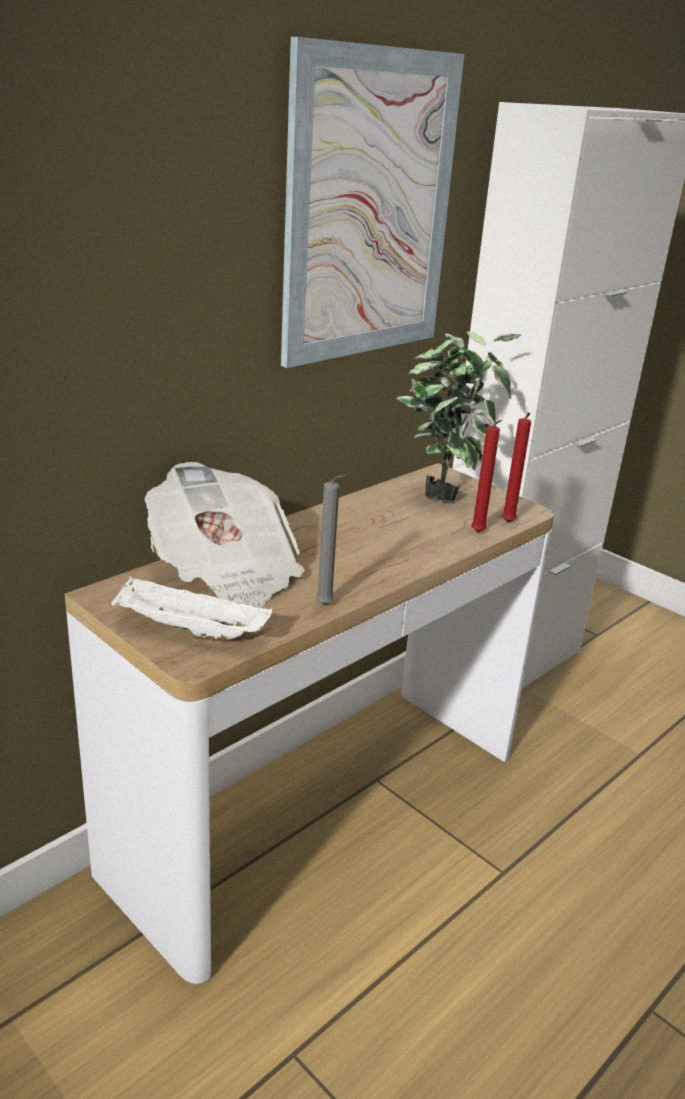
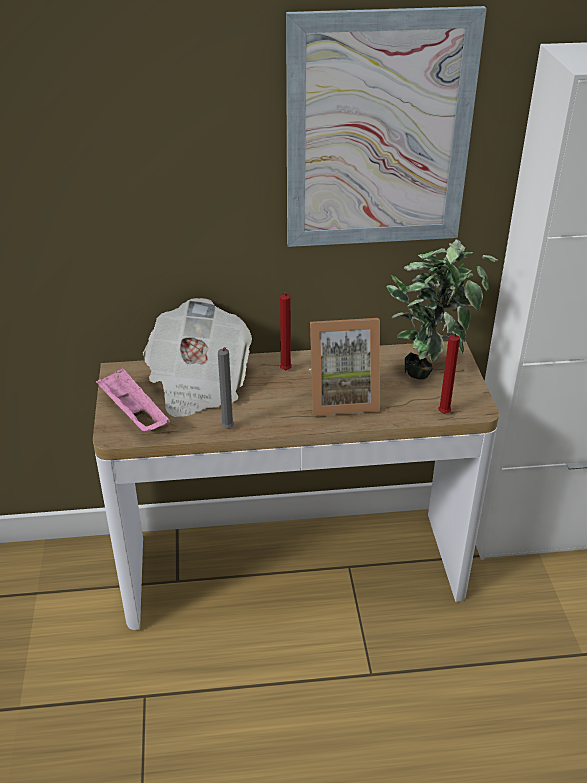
camera: 40 degrees right, 10 degrees up
(188, 631) = (133, 414): white tray -> pink tray
(400, 539) = (342, 398): none -> picture frame
(478, 533) = (406, 414): red candle -> red candle (284, 371)

